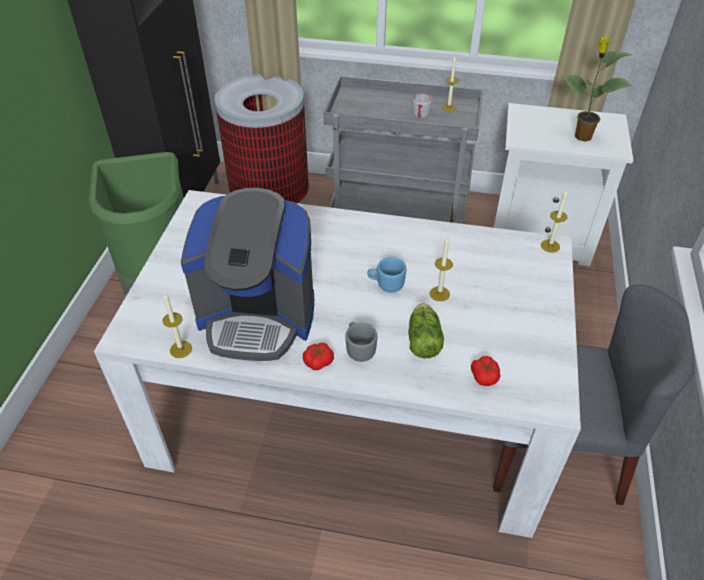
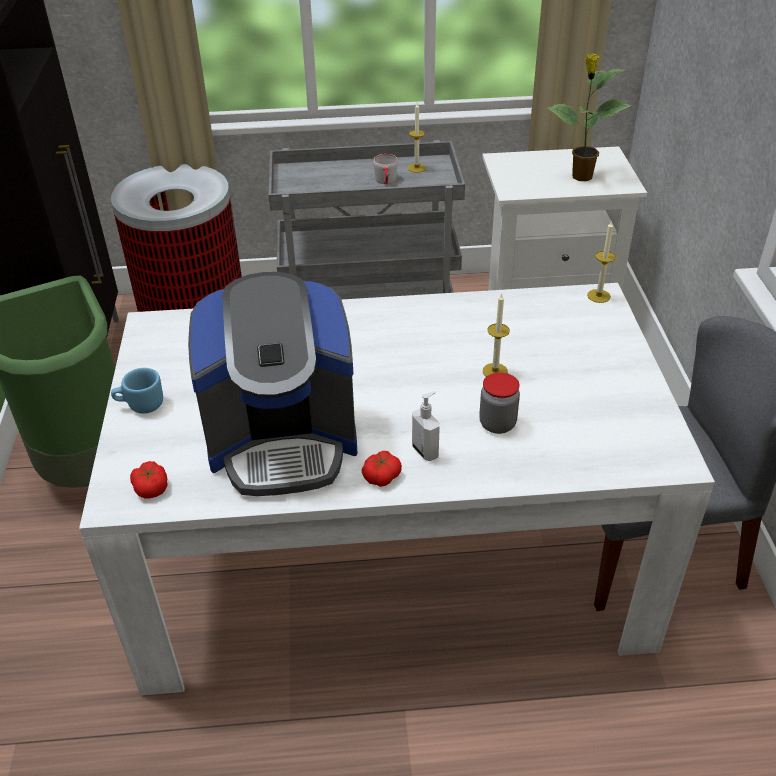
camera: 15 degrees left, 5 degrees down
(181, 349) = (198, 500): candle -> none
(359, 348) = (426, 451): grey mug -> soap dispenser
(386, 284) = (427, 373): blue mug -> blue mug (140, 405)
(423, 339) = (497, 424): lettuce -> jar
(484, 376) = (585, 449): tomato -> tomato (151, 487)

